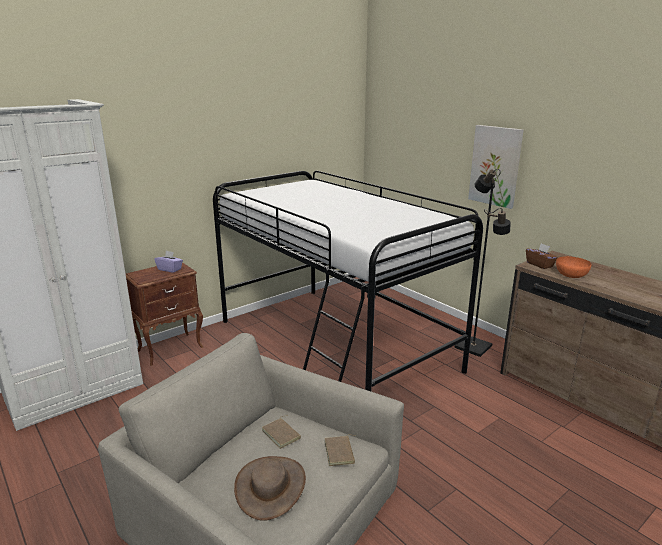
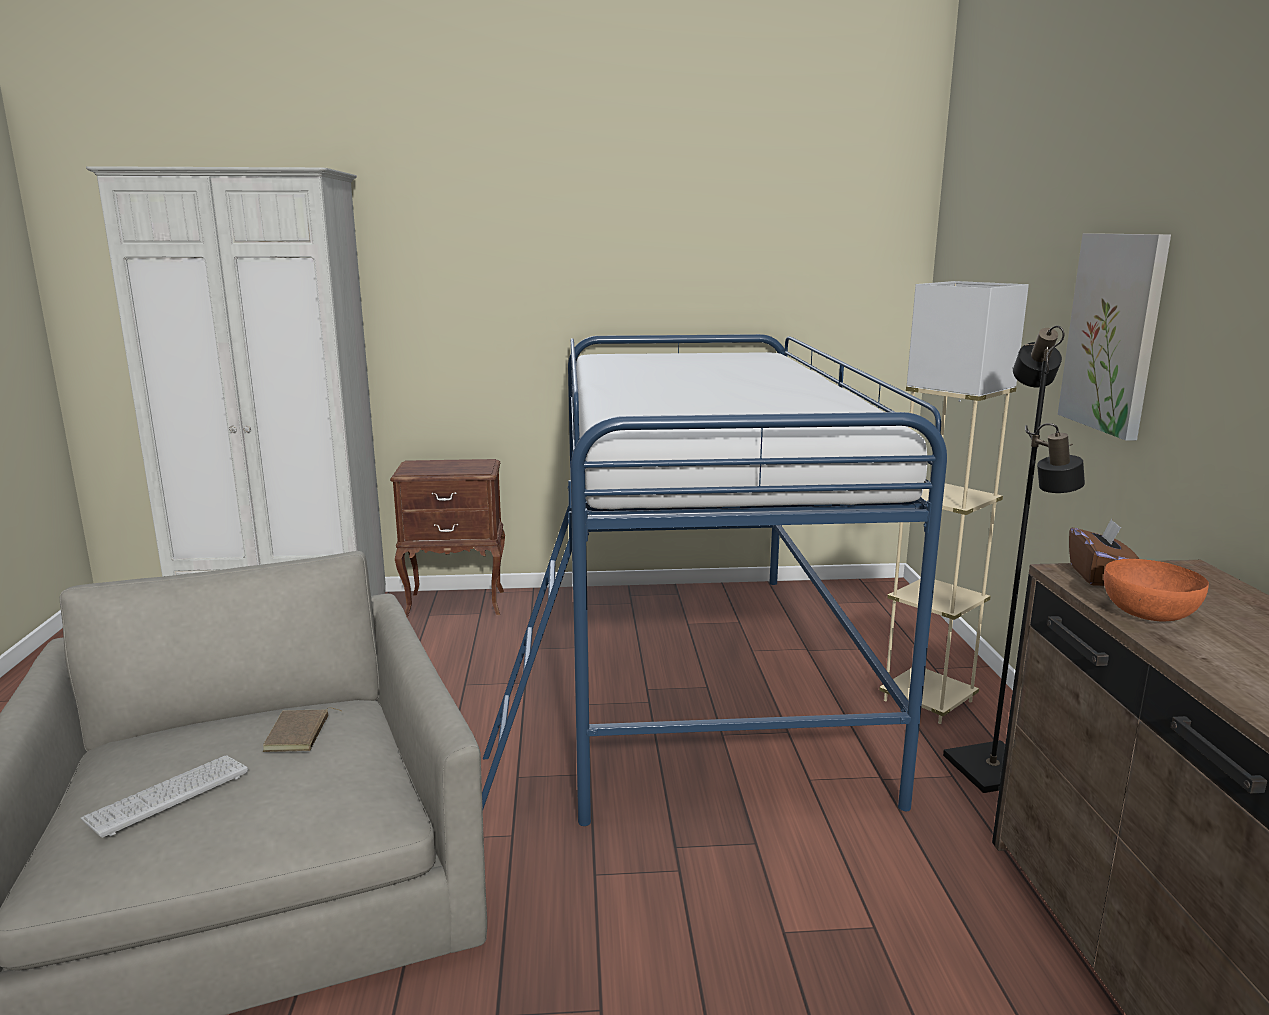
camera: 35 degrees right, 5 degrees down
(170, 269) = (464, 466): purple tissue box -> none
(271, 487) = (168, 796): brown hat -> keyboard
(334, 347) = (697, 676): black bed -> blue bed
(340, 452) = (333, 798): brown book -> none
(427, 327) = (928, 701): none -> beige floor lamp

